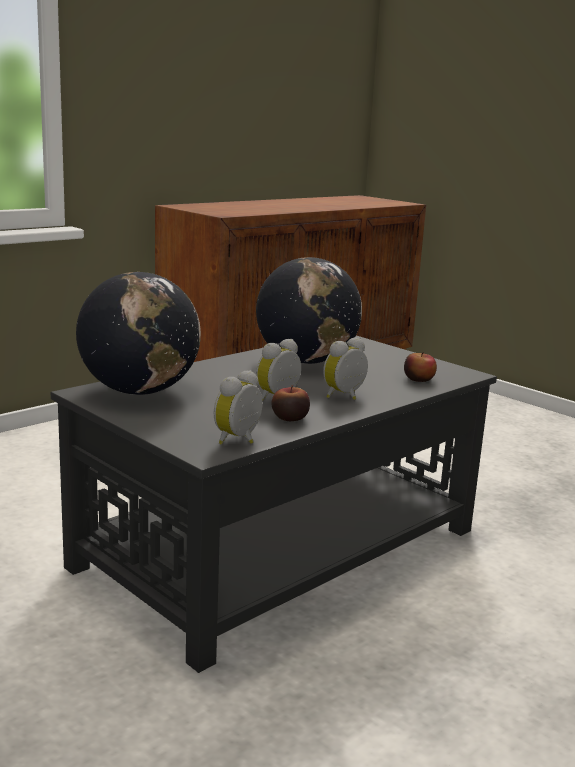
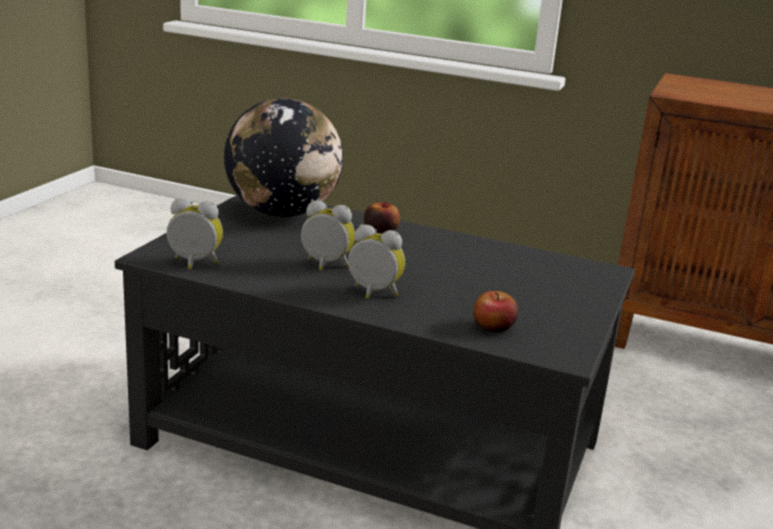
camera: 65 degrees right, 5 degrees up
(289, 418) = (273, 276): apple -> apple (380, 231)
(306, 361) = (473, 263): globe -> none

